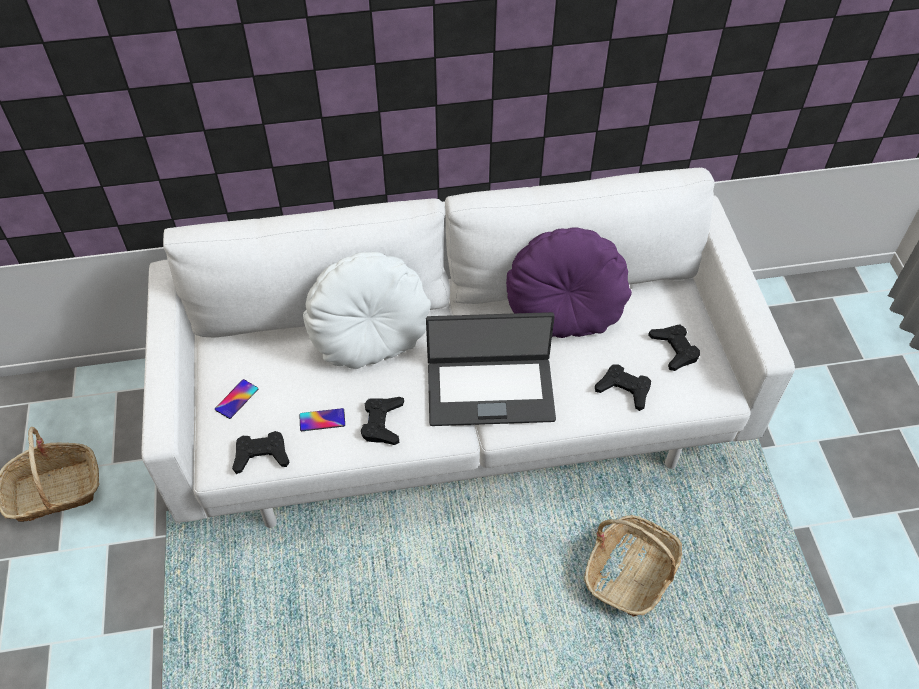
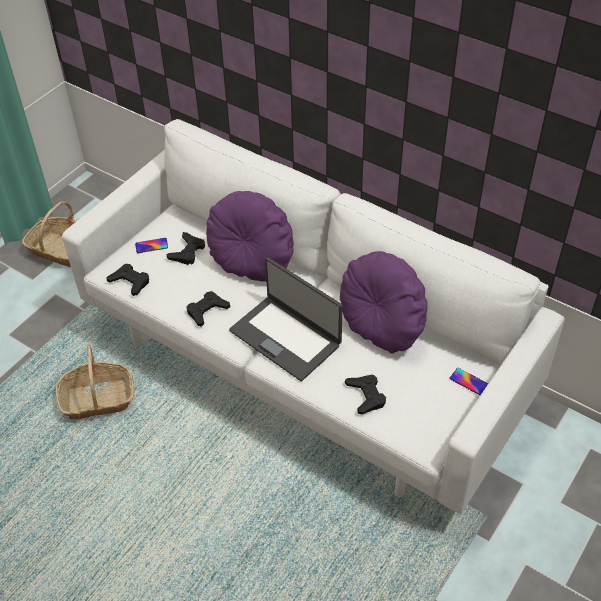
camera: 45 degrees right, 5 degrees down
(322, 420) = (179, 286): phone -> phone (469, 381)
(371, 344) = (252, 266): white pillow -> purple pillow
(630, 572) = (297, 531): basket -> basket (98, 399)
(674, 349) = (430, 398): black game controller -> black game controller (187, 252)

